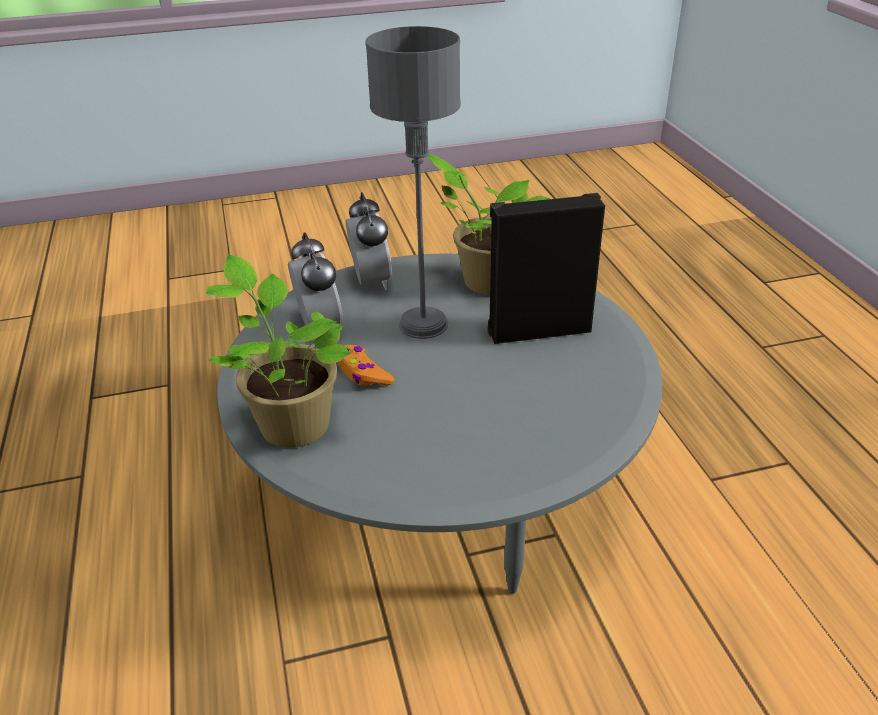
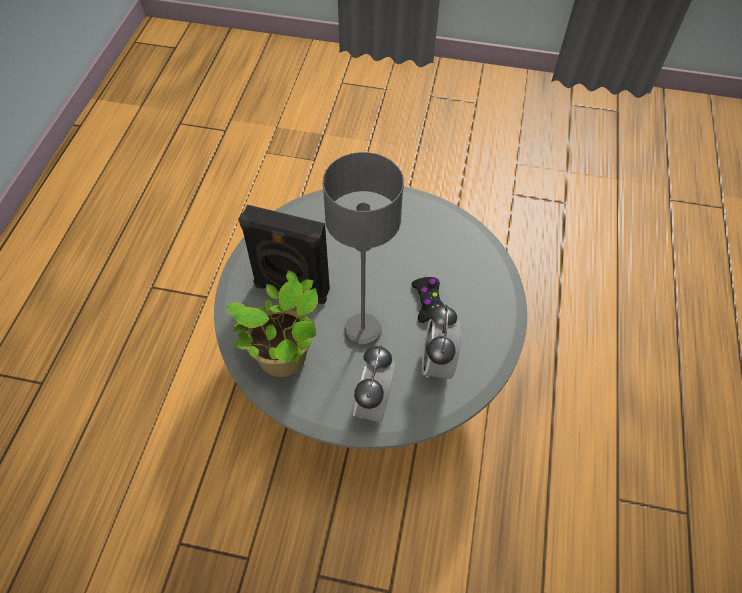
camera: 155 degrees left, 20 degrees up
(291, 423) = (486, 279): potted plant -> none
(362, 373) = (427, 302): orange game controller -> black game controller

